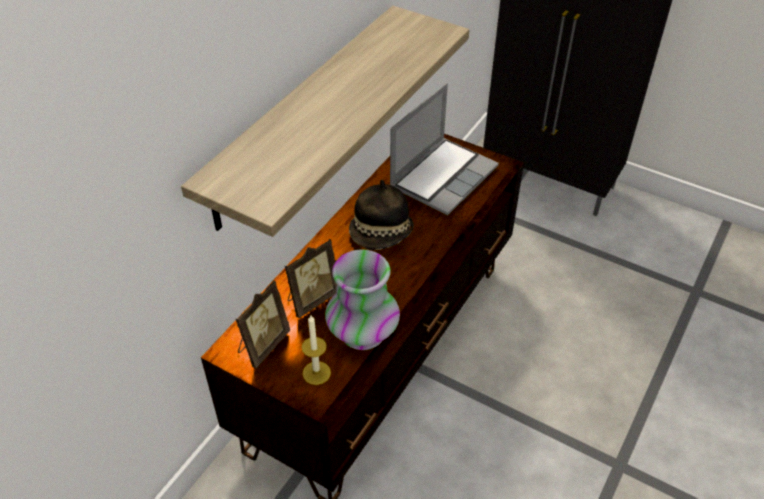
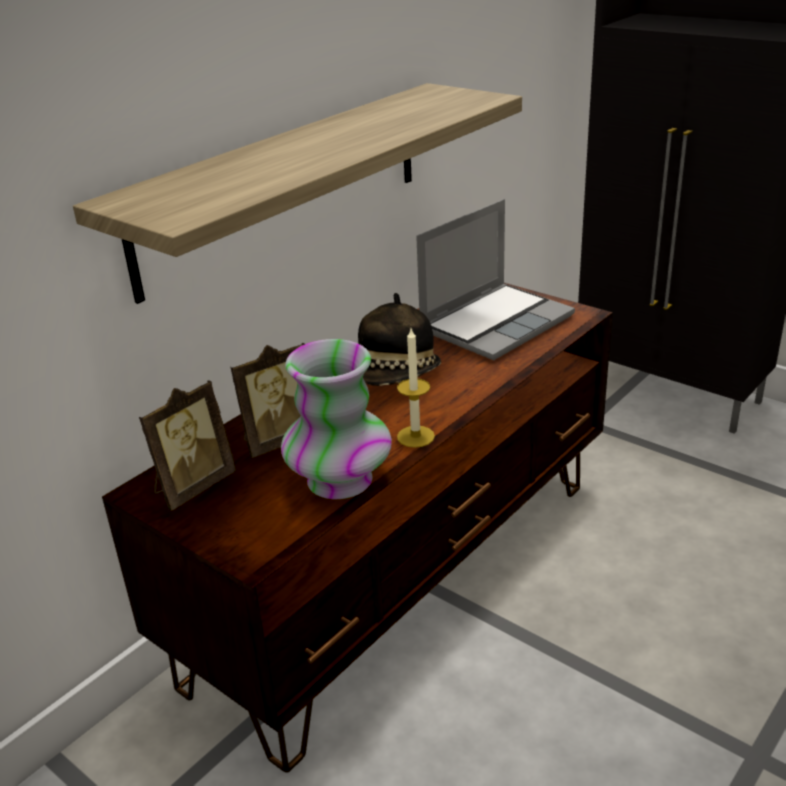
camera: 10 degrees right, 15 degrees down
(316, 373) = (258, 522): candle -> candle (415, 436)

